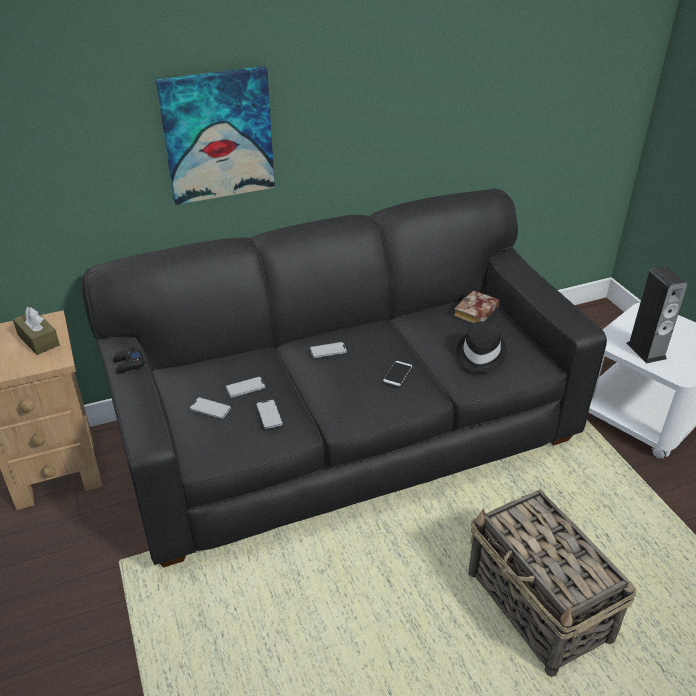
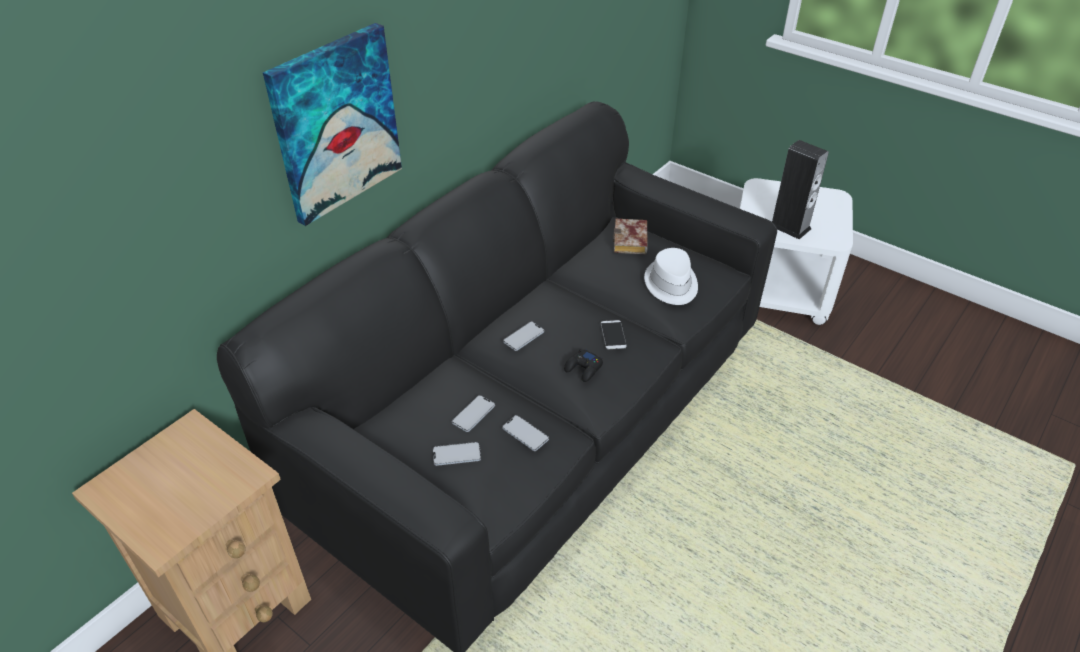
camera: 30 degrees left, 5 degrees up
(38, 340) = (198, 460): brown tissue box -> none
(129, 364) = (339, 443): black game controller -> black game controller (583, 369)
(480, 354) = (671, 284): black hat -> white hat
(539, 607) = (827, 508): basket -> none

